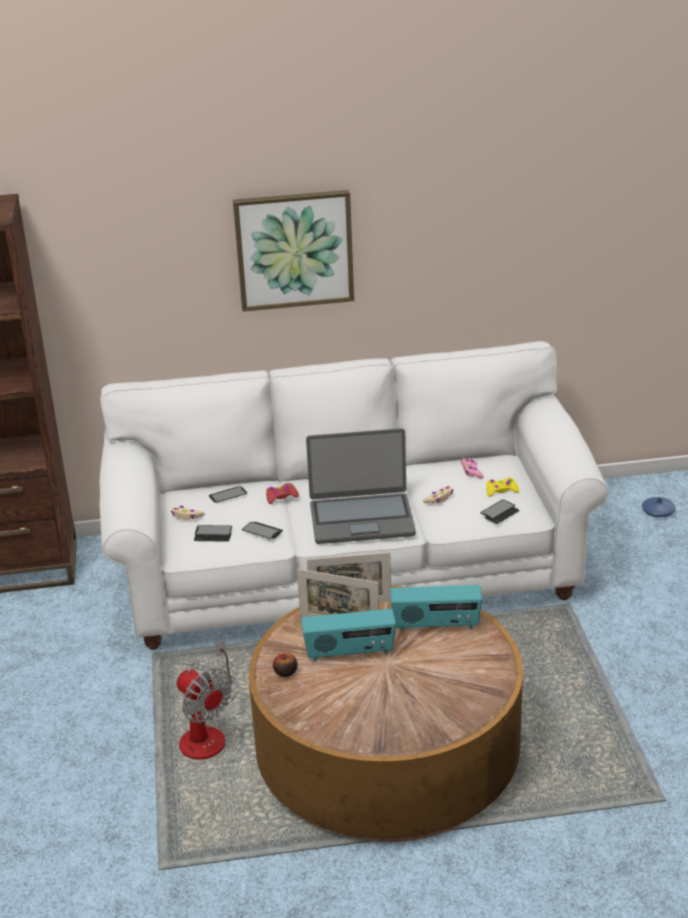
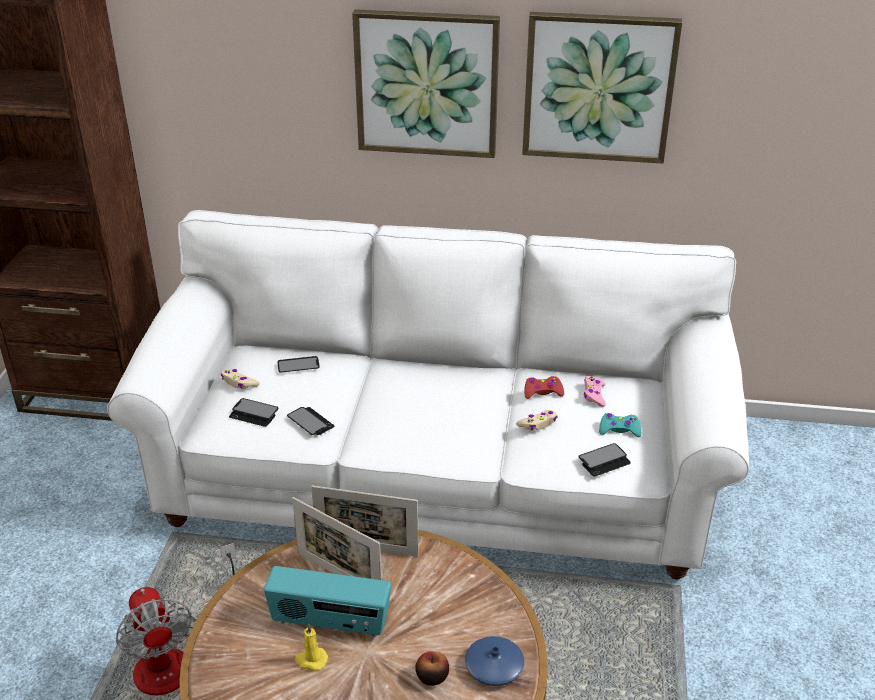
camera: 15 degrees right, 5 degrees up
(281, 497) = (356, 380): red game controller -> red game controller (542, 392)
(285, 672) = (238, 631): apple -> apple (432, 676)
(349, 676) = (311, 660): none -> yellow candle
(361, 519) = (434, 430): laptop -> none
(429, 233) = (598, 87): none -> picture
(436, 625) = (456, 608): radio -> none
(501, 491) = (619, 429): yellow game controller -> turquoise game controller
(658, 511) = (838, 480): blue vase -> blue vase (494, 667)

